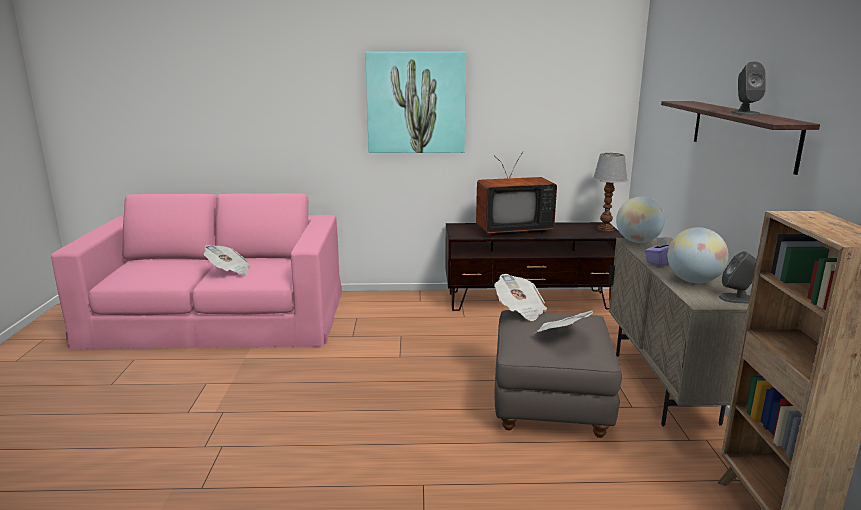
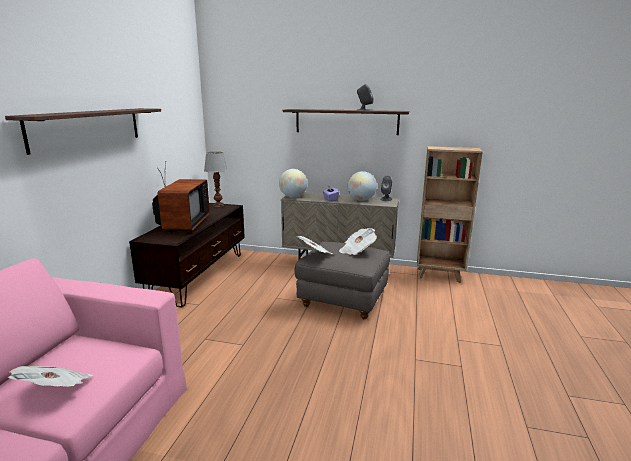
camera: 75 degrees left, 0 degrees up
(416, 103) = (88, 128): picture -> shelf

